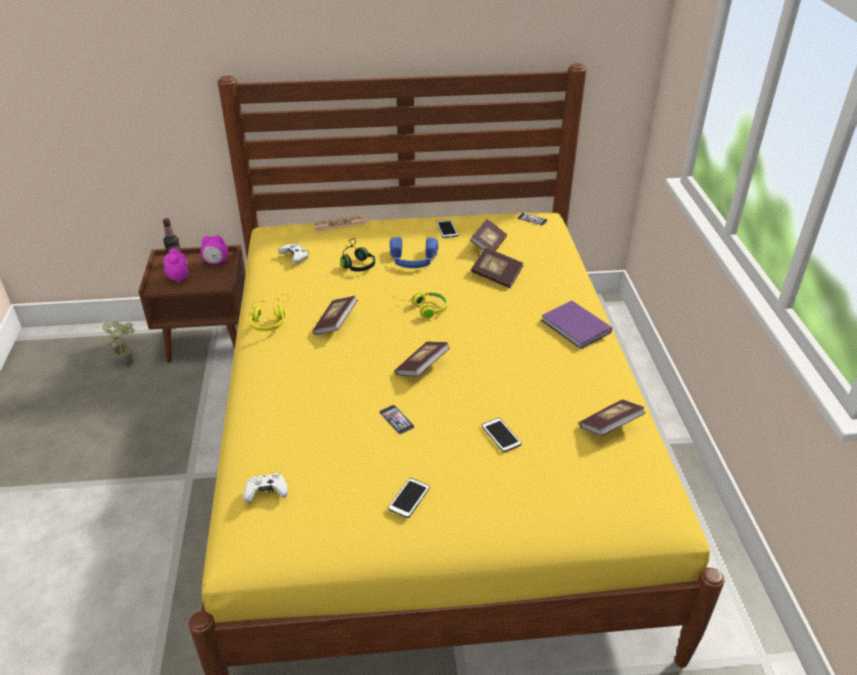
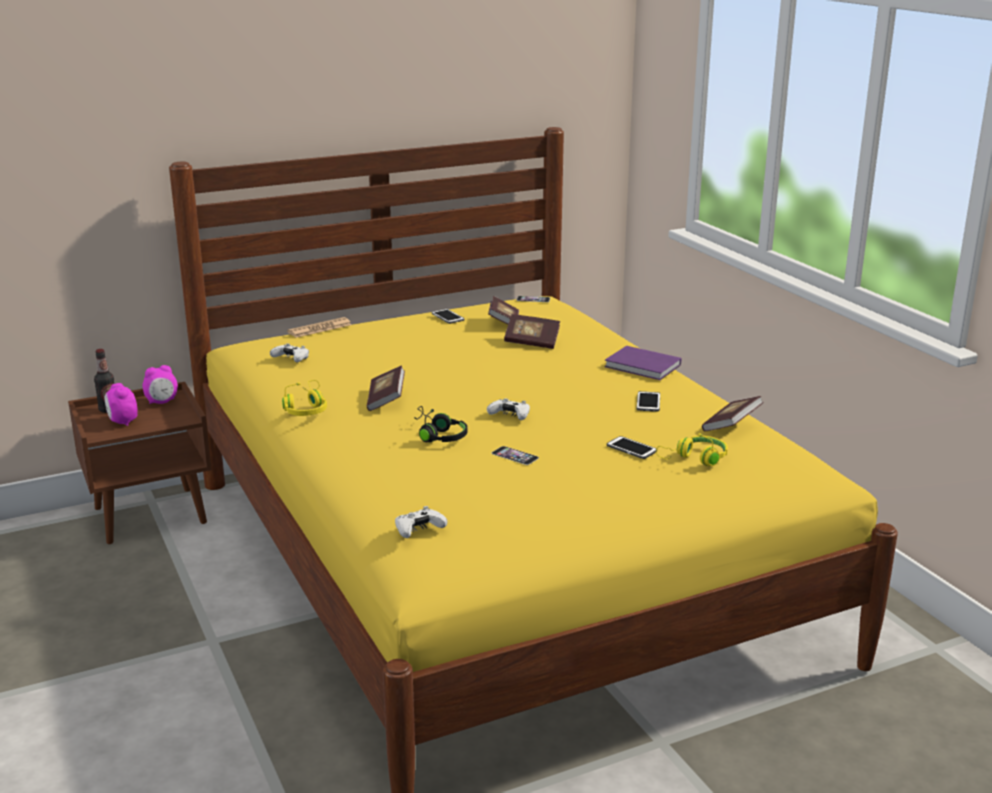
camera: 20 degrees left, 15 degrees down
(129, 361) = (53, 552): potted plant -> none
(356, 262) = (368, 353): black headphones -> black headphones (438, 435)
(409, 498) = (575, 506): phone -> phone (648, 402)
(413, 259) = (431, 342): blue headphones -> none
(422, 367) = (510, 416): book -> white game controller
(423, 309) = (474, 376): yellow headphones -> yellow headphones (695, 459)

